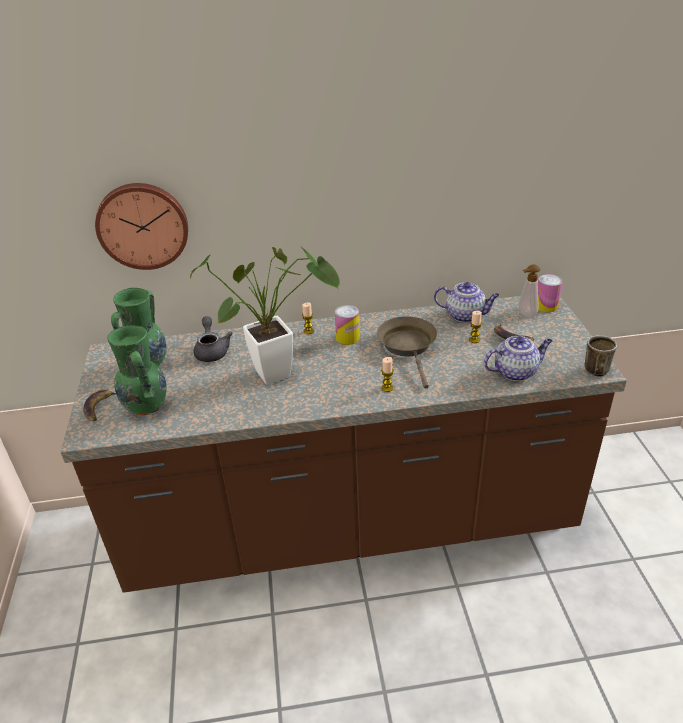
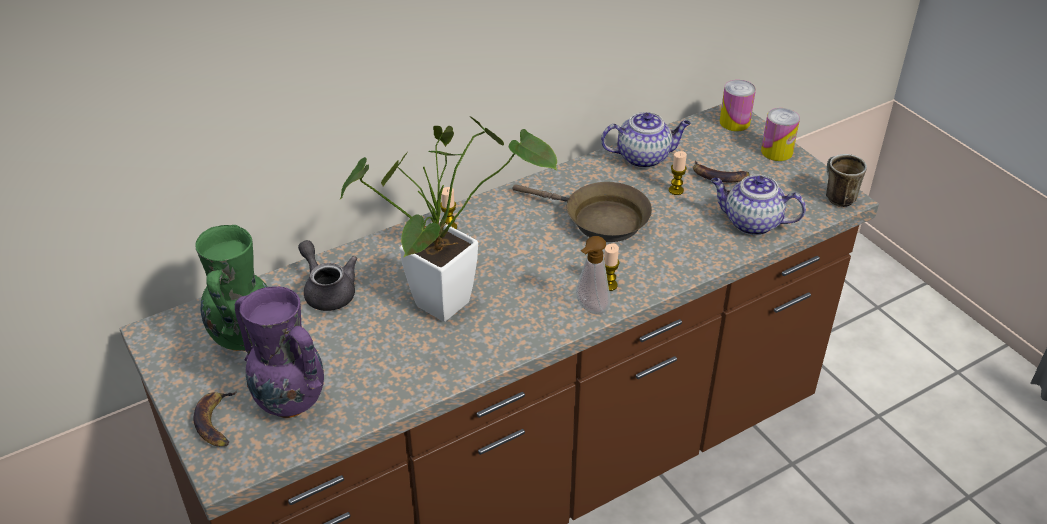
camera: 25 degrees left, 5 degrees up
(143, 225) = (198, 125): wall clock -> none
(147, 407) = (290, 402): green vase -> purple vase
(347, 338) = (510, 225): can -> can (776, 151)
(408, 347) = (599, 219): brown frying pan -> brown frying pan turned 150 degrees clockwise
(515, 371) = (751, 223): teapot -> teapot turned 120 degrees counterclockwise
(525, 315) = (717, 141): soap dispenser -> soap dispenser (590, 309)

